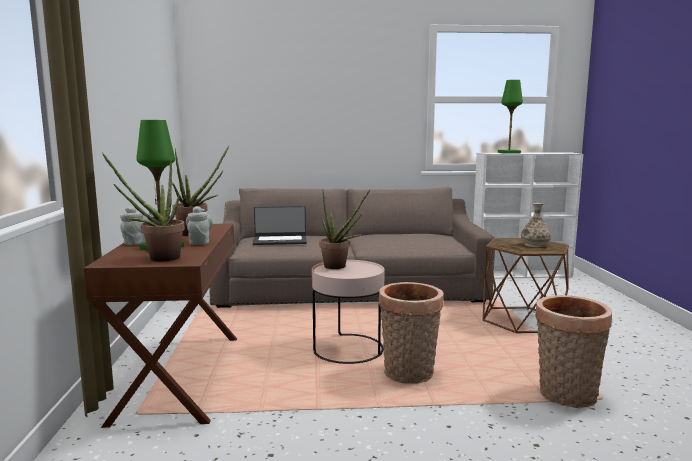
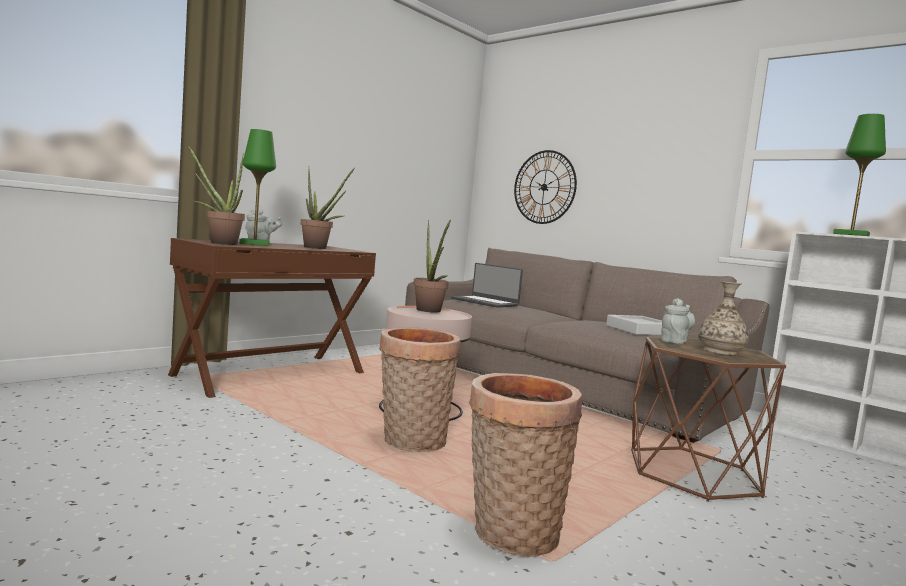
camera: 45 degrees right, 5 degrees down
(200, 242) = (289, 247): grey teapot -> grey teapot (674, 341)
(266, 126) = (544, 187): none -> wall clock
(417, 237) = (639, 330): none -> grey tray

